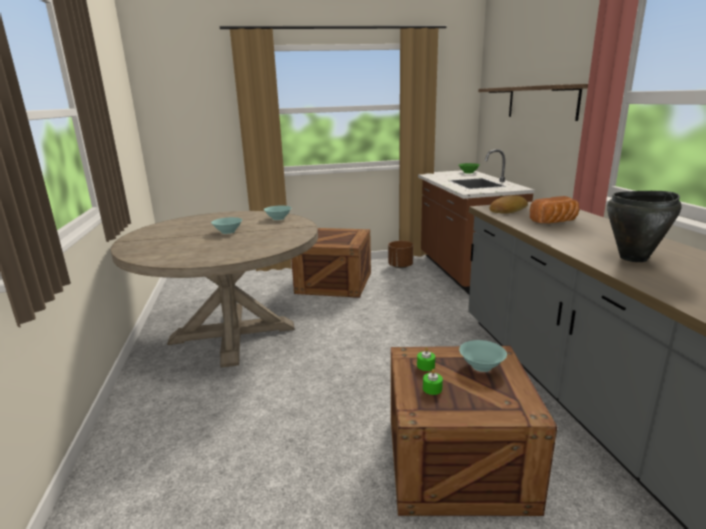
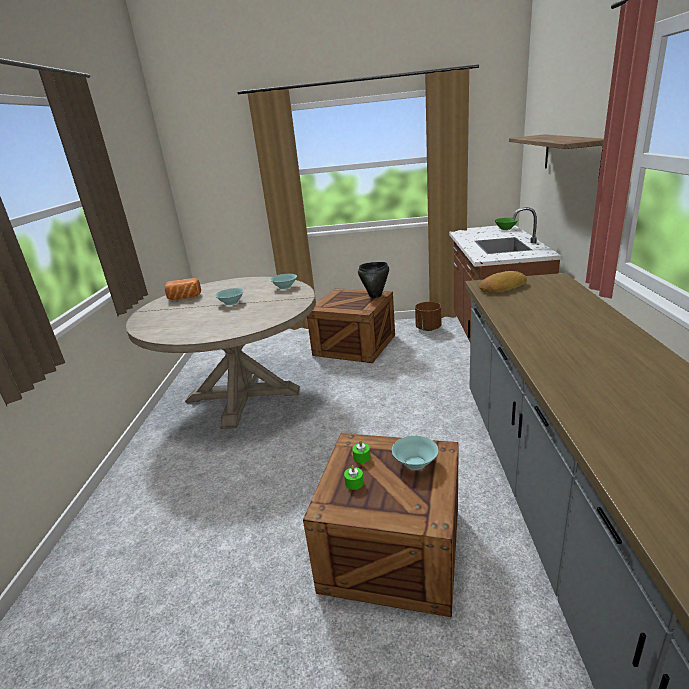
camera: 15 degrees right, 5 degrees up
(555, 222) = (540, 307): bread -> bread (184, 298)
(634, 258) = (585, 365): black cooking pot -> black cooking pot (375, 296)

